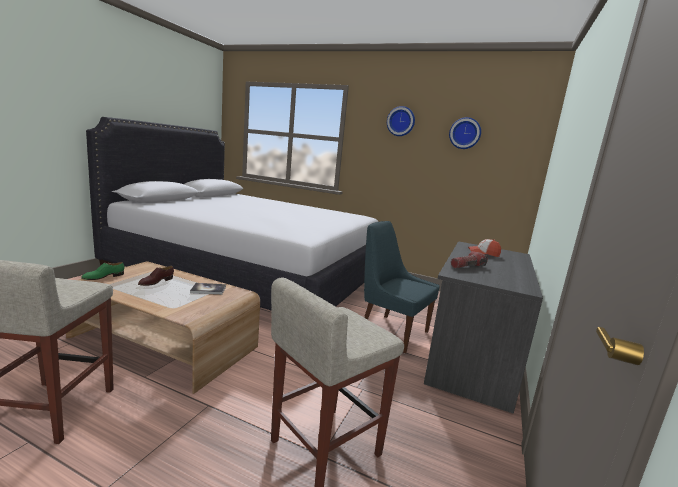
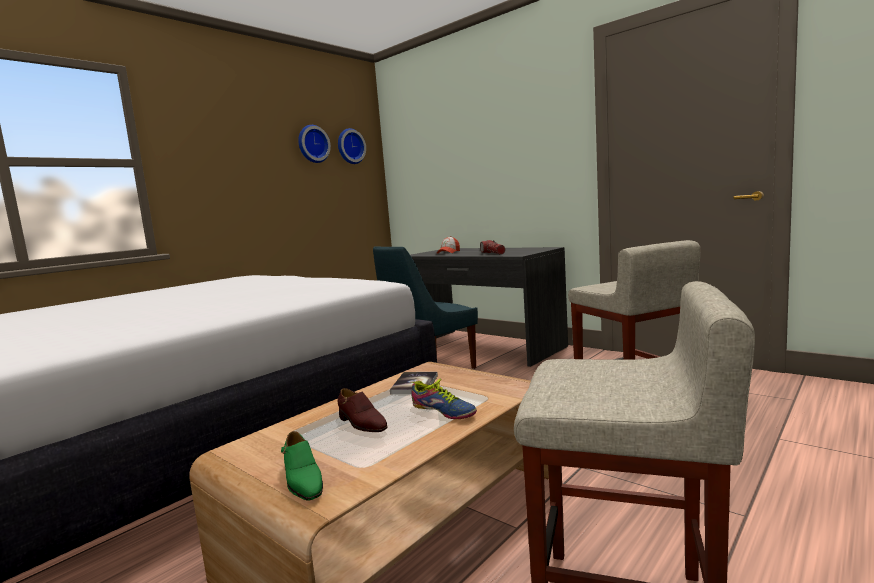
camera: 70 degrees left, 5 degrees down
(158, 297) = (442, 412): none -> shoe
(401, 121) = (233, 130): wall clock -> wall clock (350, 146)

